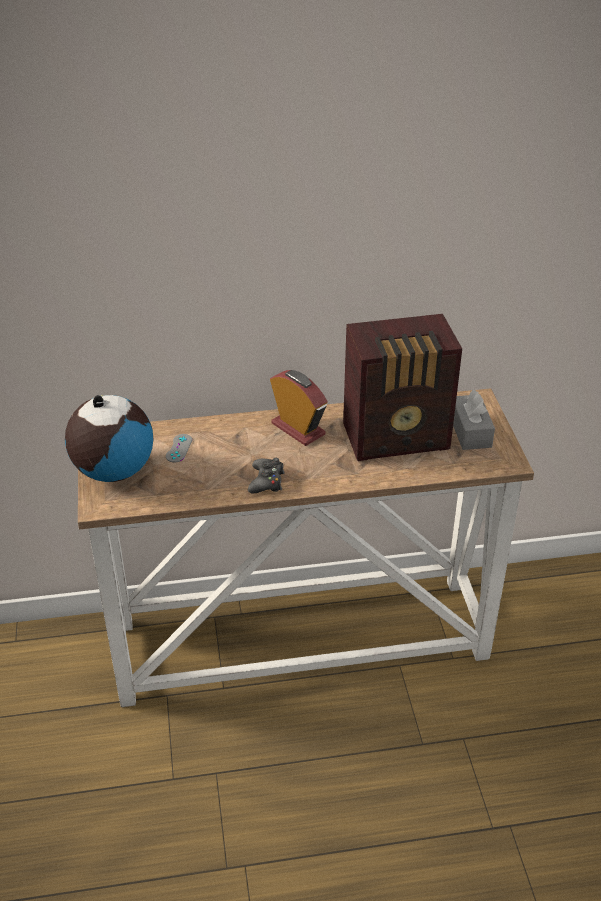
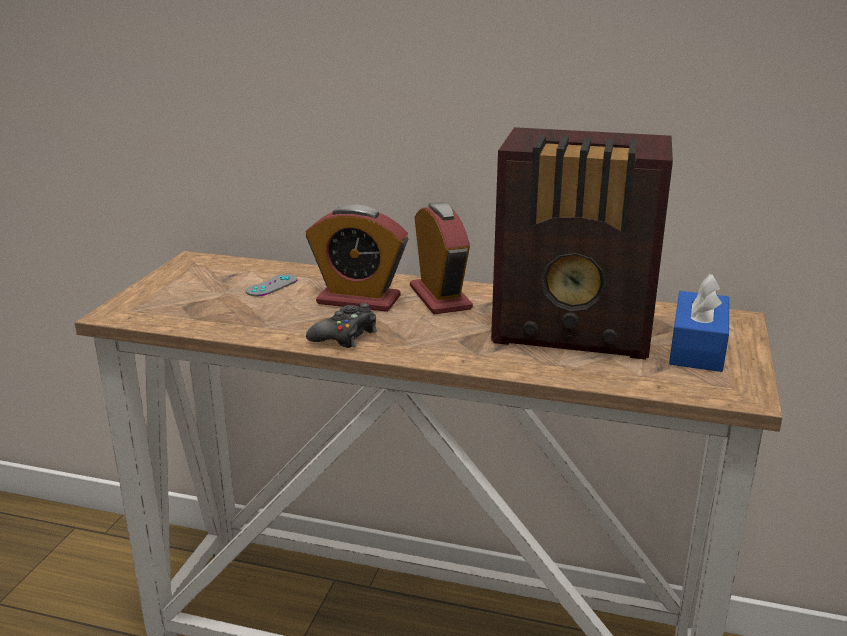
camera: 25 degrees right, 15 degrees down
(113, 471) = (173, 288): globe -> none
(248, 446) = (358, 300): none -> alarm clock
(470, 431) = (697, 348): grey tissue box -> blue tissue box

